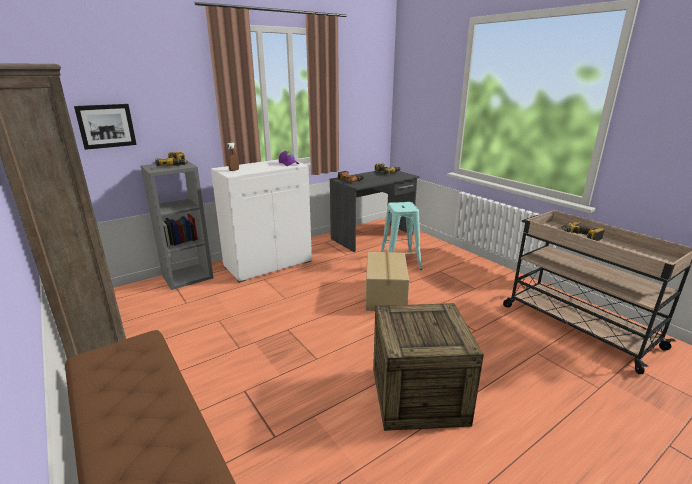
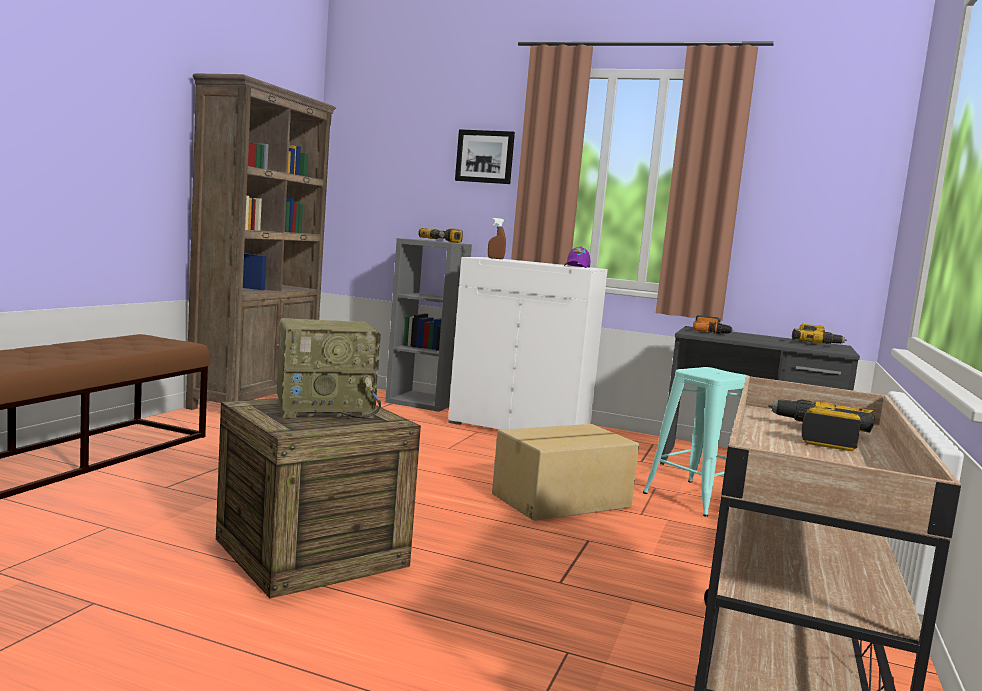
camera: 55 degrees right, 15 degrees down
(106, 126) = (399, 186): picture -> picture (485, 156)
(414, 323) = (326, 408): none -> radio

